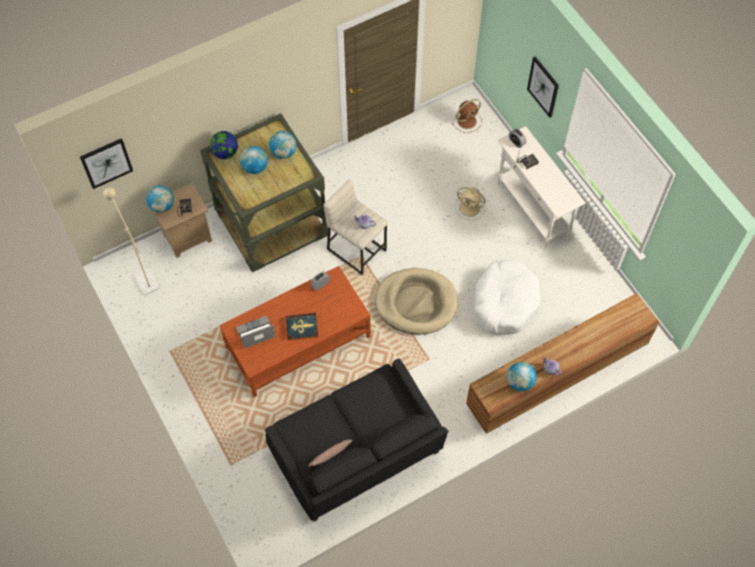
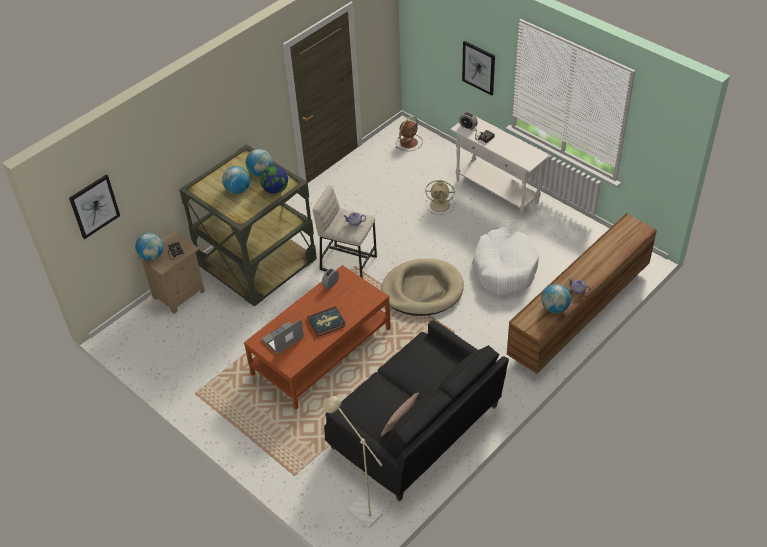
camera: 15 degrees left, 15 degrees down
(144, 277) = (147, 338): beige floor lamp -> beige floor lamp (359, 508)
(225, 153) = (204, 186): globe -> globe (275, 190)

